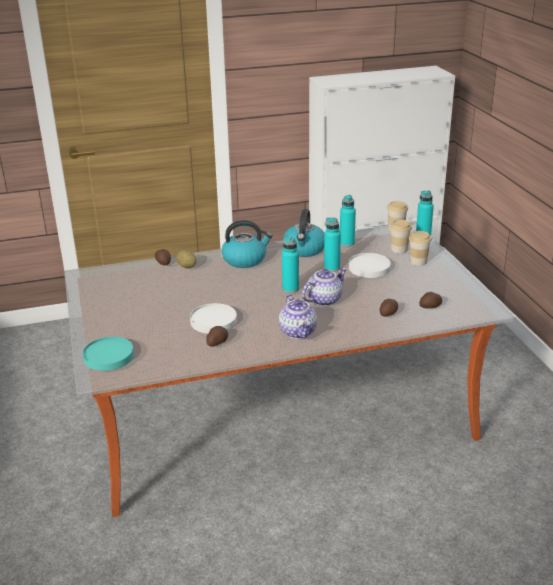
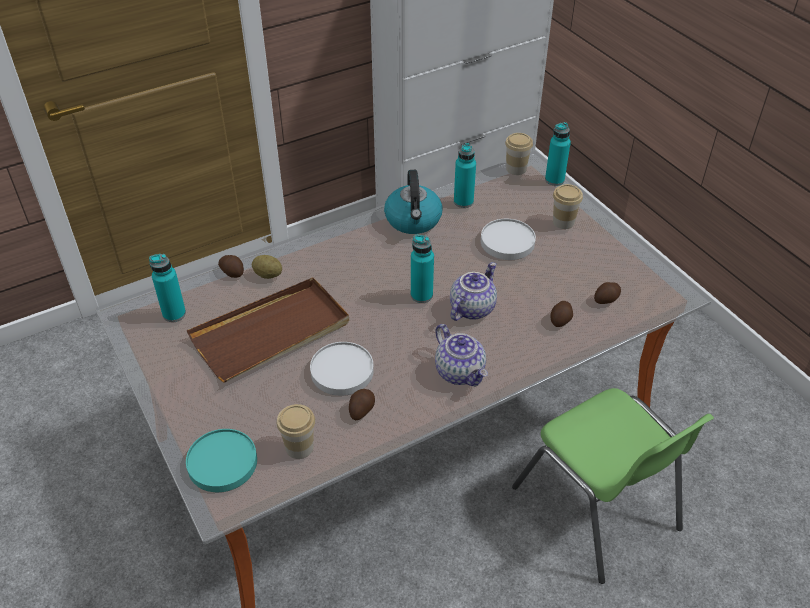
camera: 15 degrees left, 15 degrees up
(174, 296) = (272, 333): none -> brown tray
(245, 259) = (342, 250): kettle -> none
(331, 268) = (460, 249): turquoise bottle -> turquoise bottle (174, 314)
(399, 249) = (532, 204): cup -> cup (299, 447)
(415, 489) = (597, 510): none -> green chair

